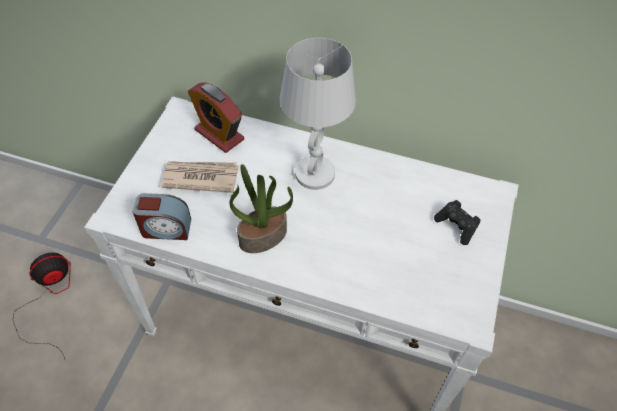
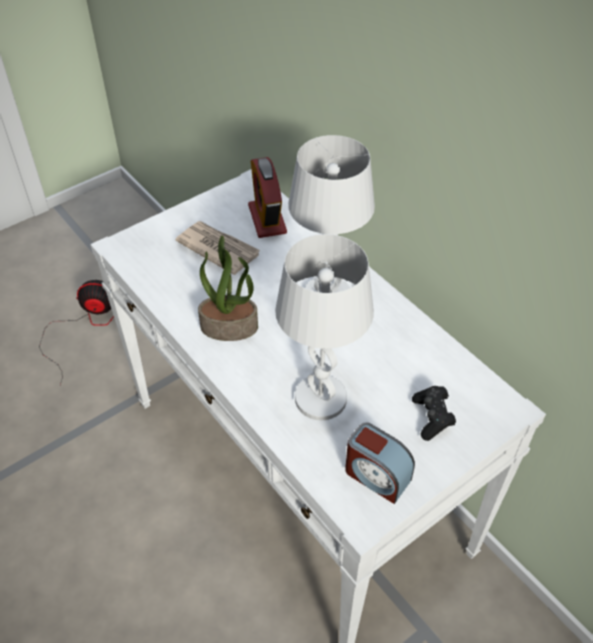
camera: 35 degrees right, 5 degrees down
(166, 228) = (152, 278): alarm clock -> alarm clock (376, 476)
(375, 254) = (321, 398): none -> white table lamp

